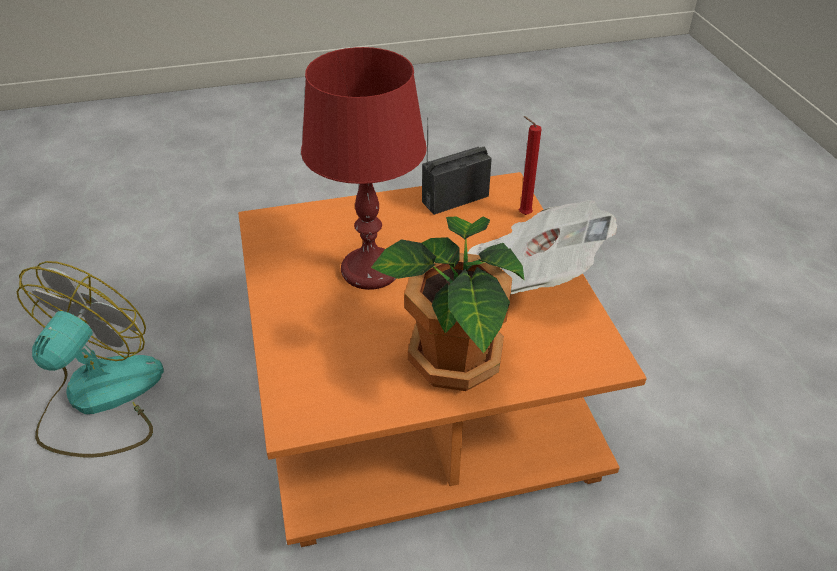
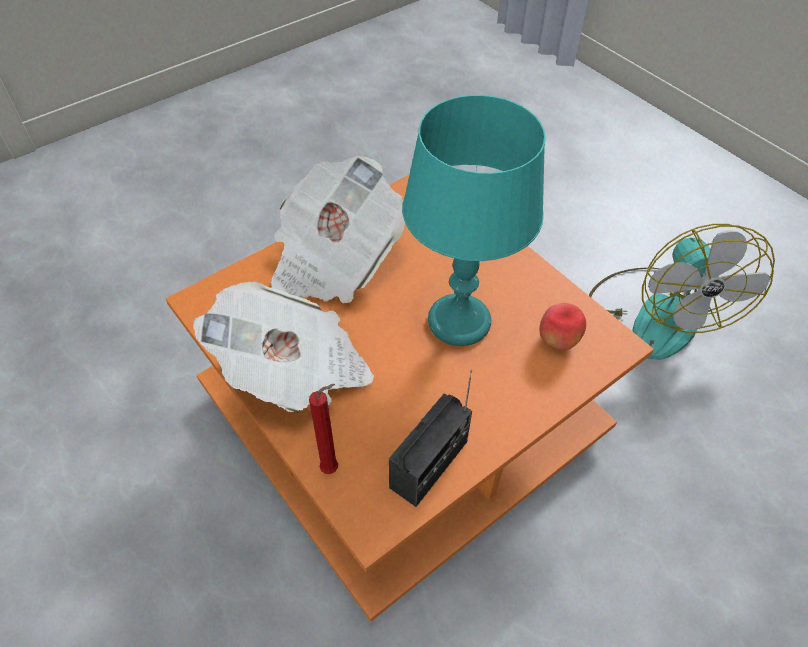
camera: 155 degrees right, 10 degrees up
(303, 235) = (557, 341): none -> apple
(369, 270) = (460, 321): red table lamp -> turquoise table lamp
(453, 362) = (334, 258): potted plant -> newspaper

